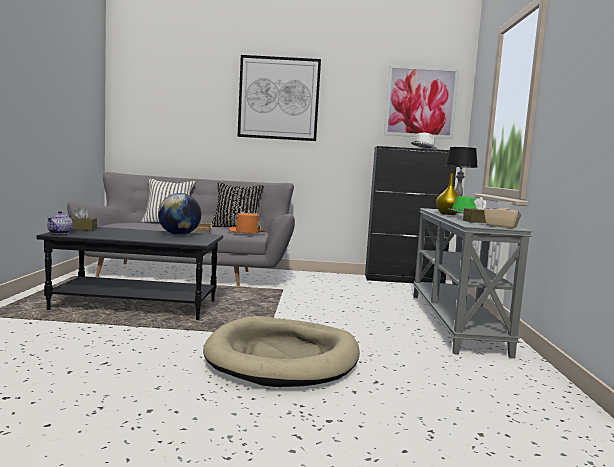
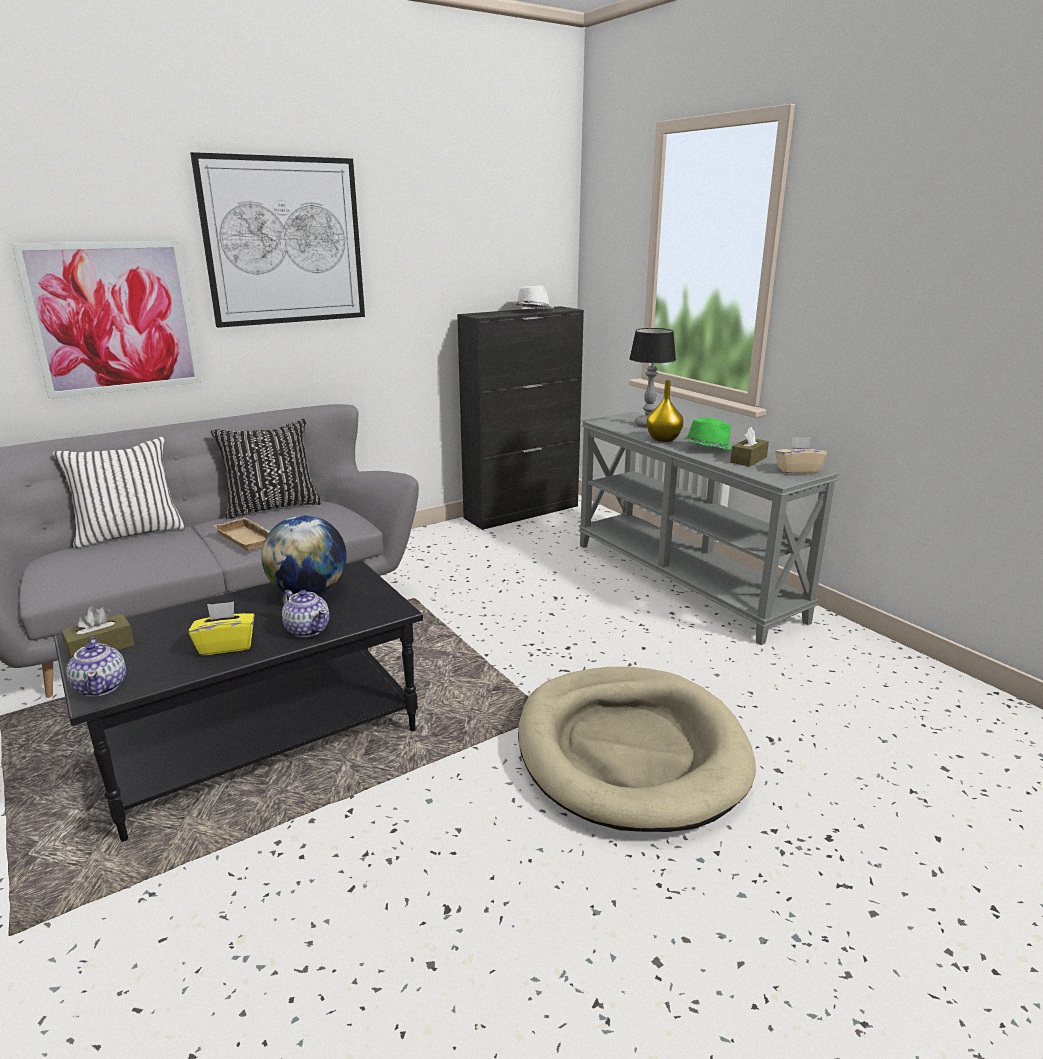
camera: 35 degrees left, 15 degrees up
(117, 236) = (226, 645): none -> yellow tissue box
(153, 239) = (307, 629): none -> teapot
(246, 232) = (327, 520): orange hat -> none
(420, 102) = (514, 230): picture -> picture (114, 318)

